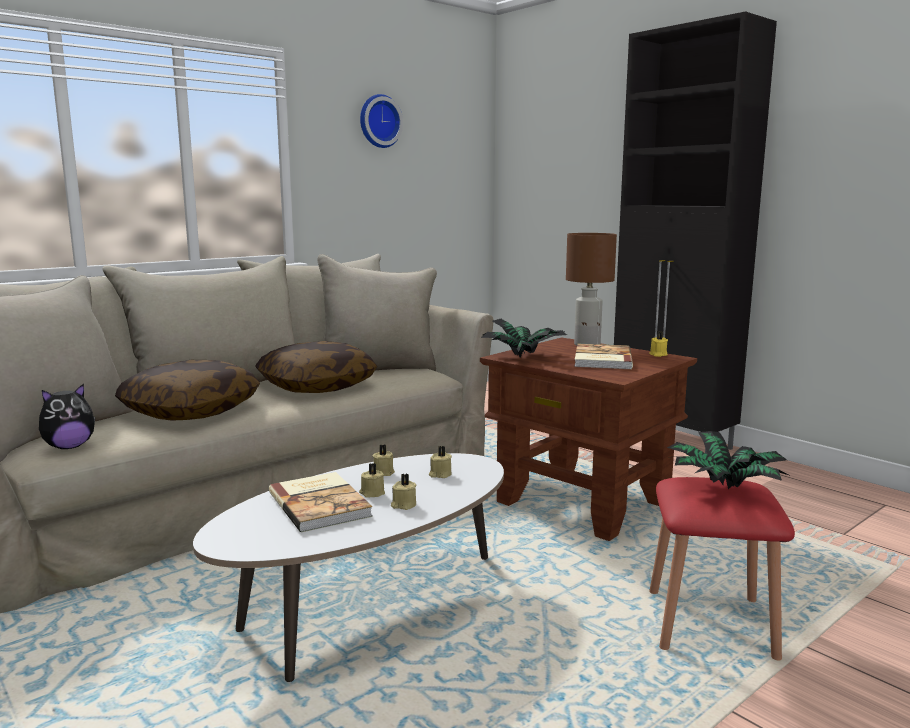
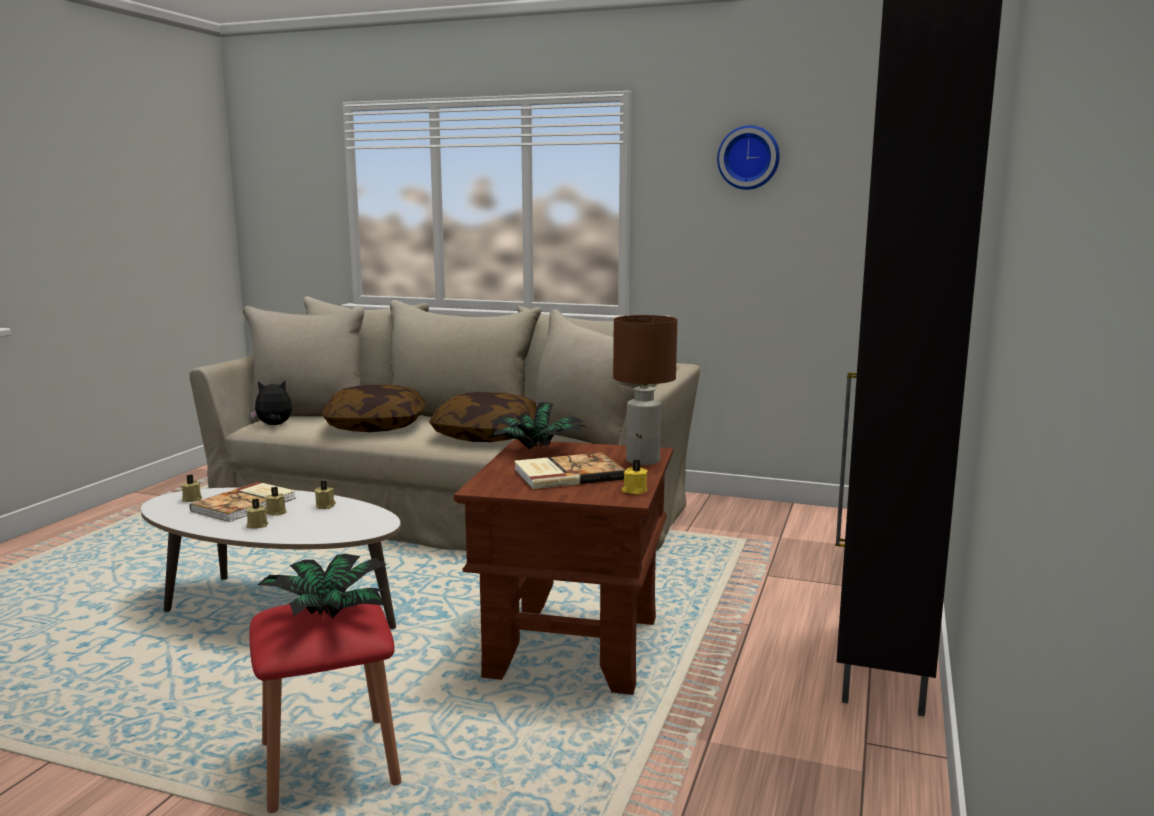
camera: 60 degrees right, 0 degrees up
(69, 447) = (274, 425): plush toy -> plush toy turned 150 degrees clockwise
(440, 474) = (334, 522): beige candle -> beige candle (191, 499)

